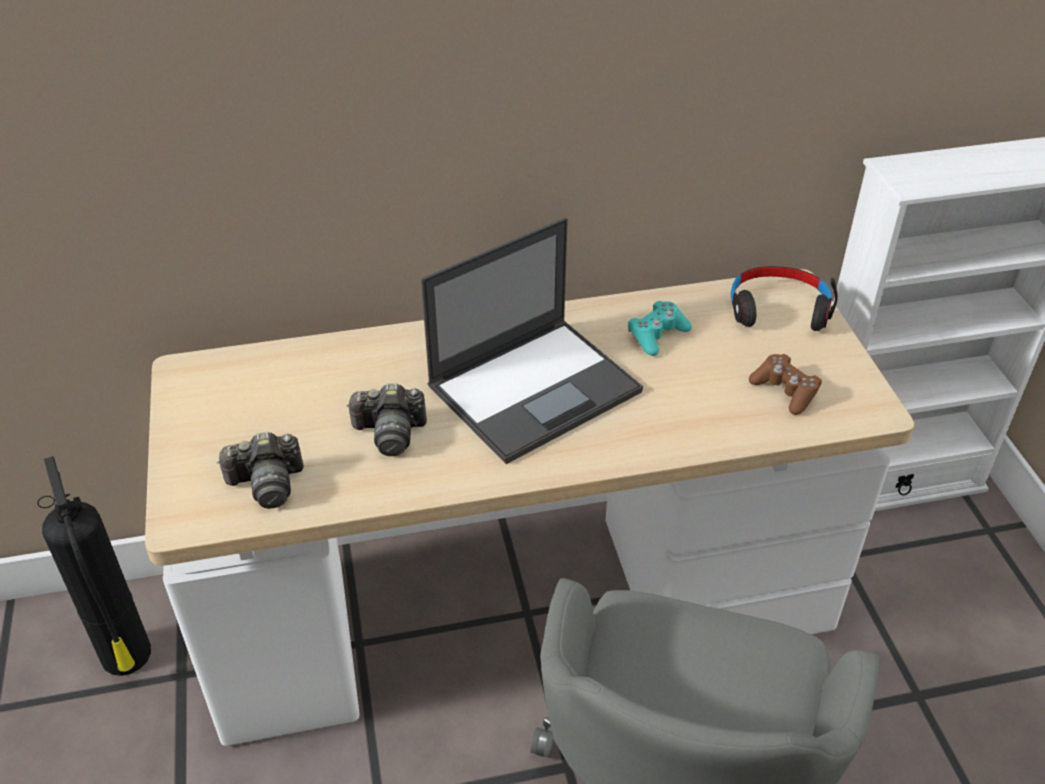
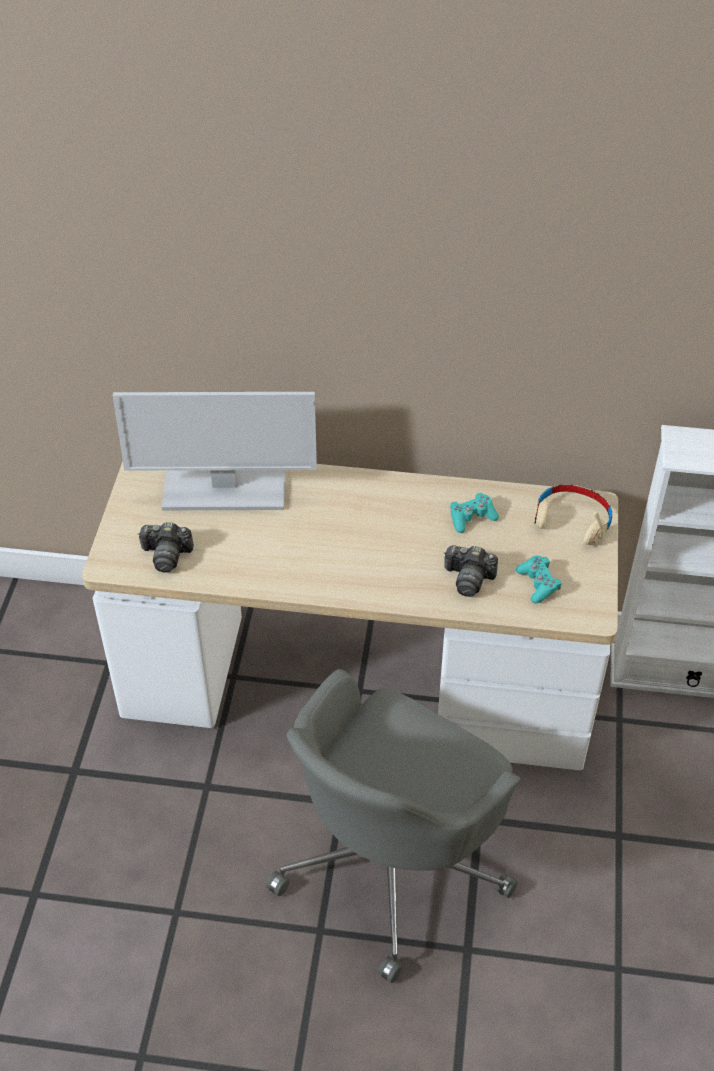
camera: 20 degrees right, 5 degrees up
(127, 658) = (78, 640): fire extinguisher -> none
(313, 379) = (223, 489): none -> monitor
(390, 433) = (256, 541): camera -> camera (469, 578)
(536, 387) = (367, 535): laptop -> none
(778, 309) = (572, 520): black headphones -> beige headphones
(785, 391) = (538, 584): brown game controller -> turquoise game controller

